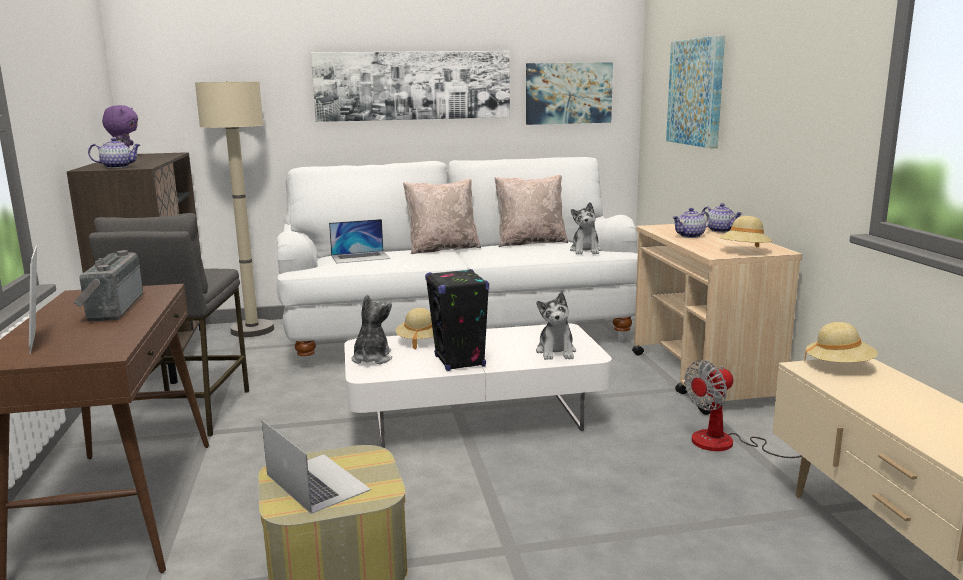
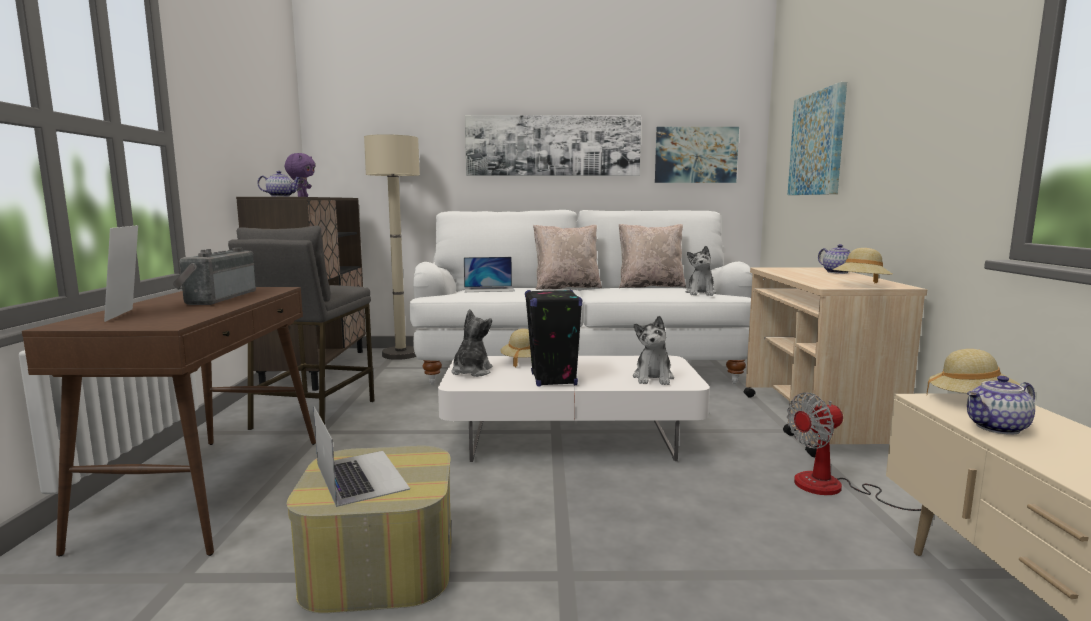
camera: 10 degrees right, 5 degrees down
(690, 236) = (804, 274): teapot -> teapot (998, 428)

